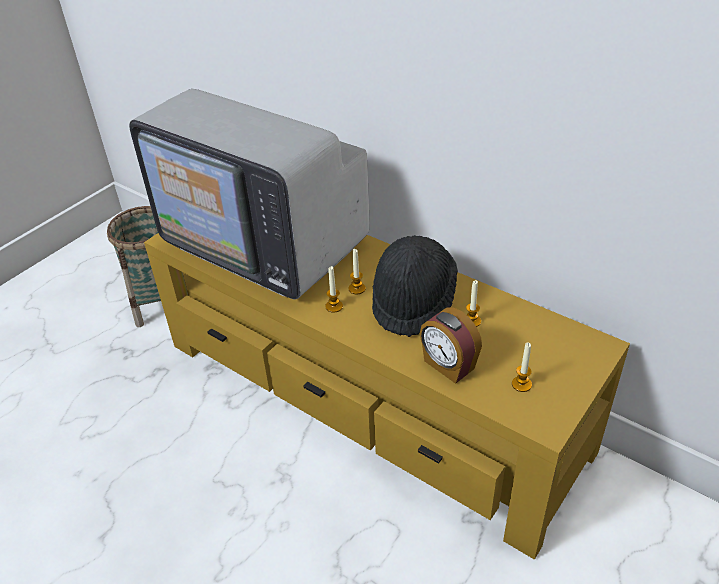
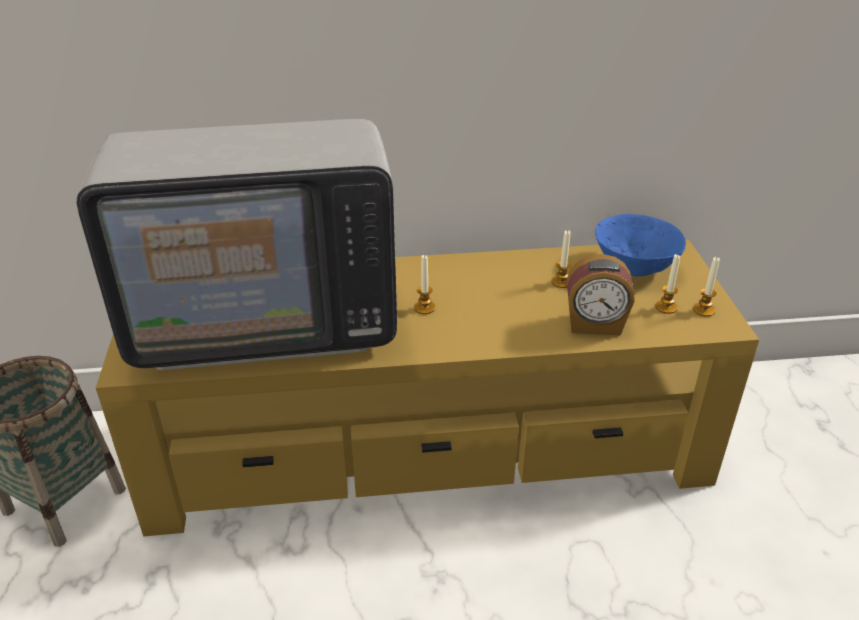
camera: 45 degrees left, 5 degrees down
(334, 306) = (425, 334): candle -> candle (703, 310)
(413, 301) = (491, 292): black hat -> none
(544, 340) = (633, 267): none -> blue bowl

